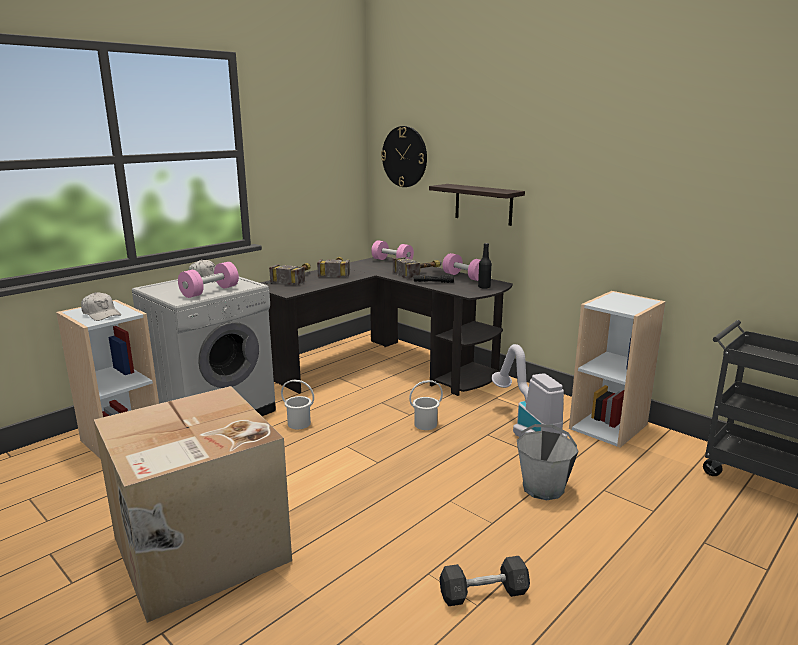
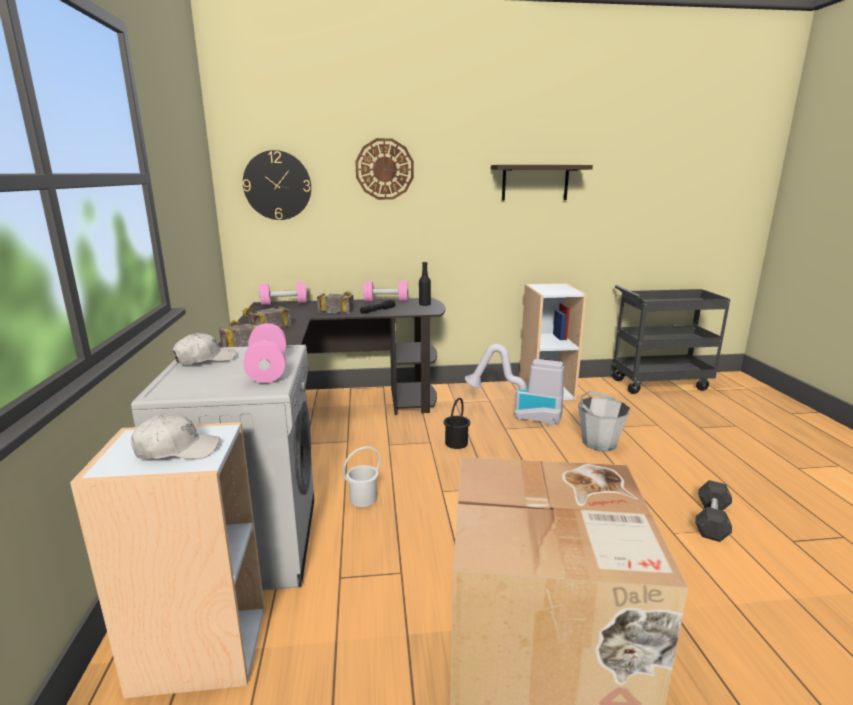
camera: 50 degrees left, 0 degrees up
(425, 424) = (456, 443): white bucket -> black bucket
(483, 145) = (384, 169): none -> wall clock
(483, 204) = (389, 227): shelf -> shelf (535, 182)

